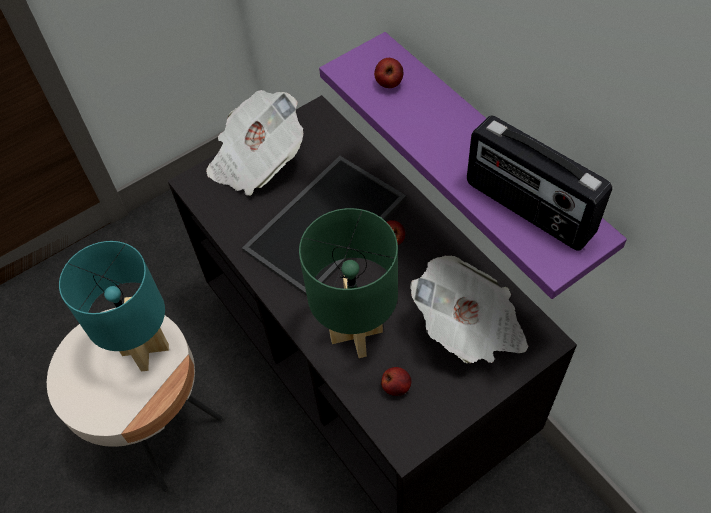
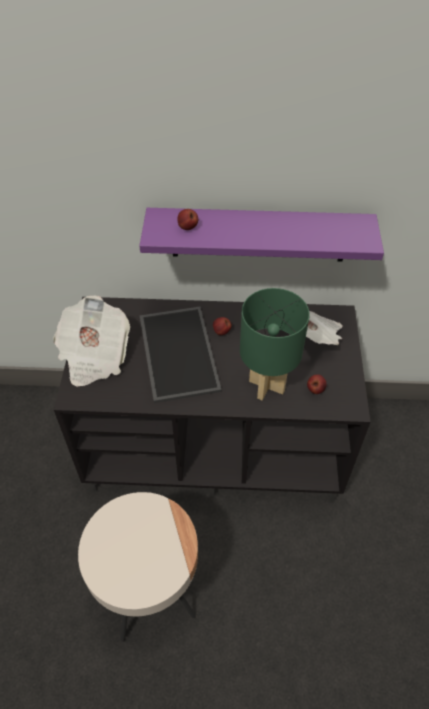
camera: 55 degrees left, 5 degrees down
(146, 349) = (141, 520): turquoise table lamp -> none
(528, 209) = (327, 231): radio -> none

